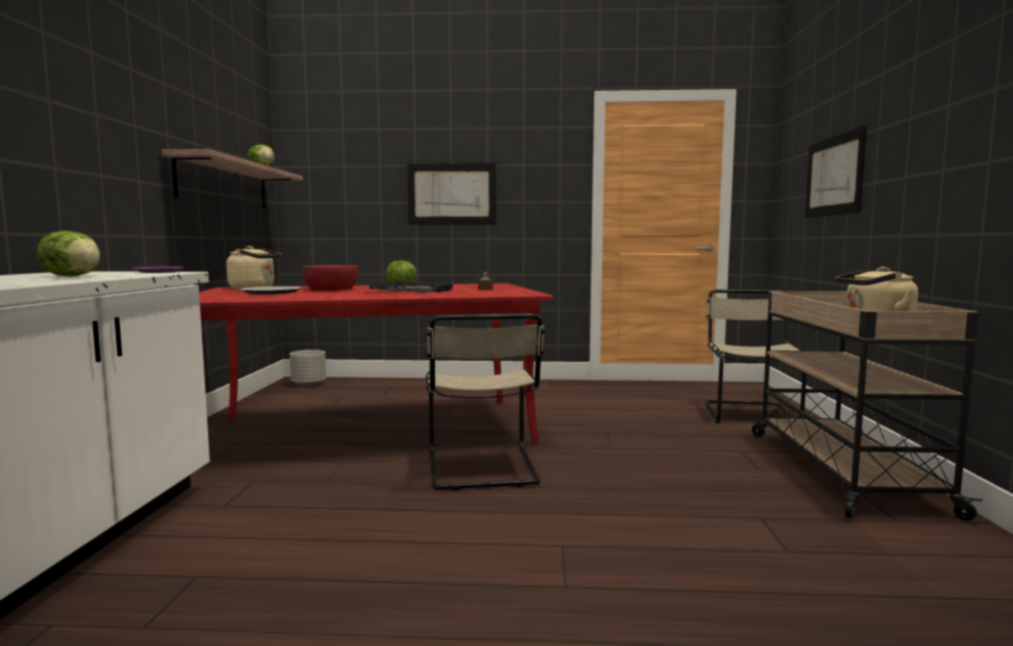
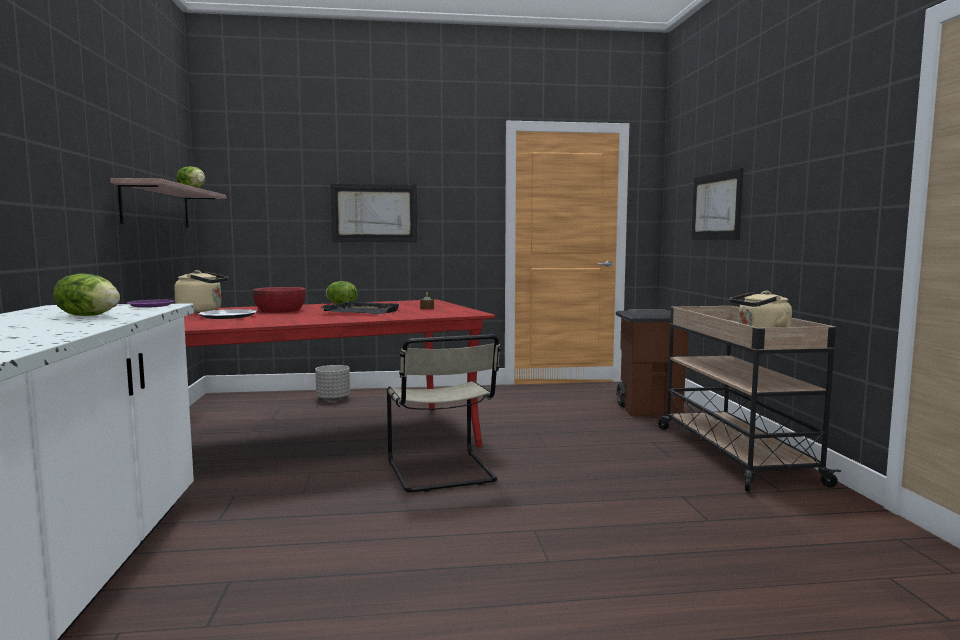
camera: 10 degrees left, 0 degrees up
(308, 384) = (235, 399): grey planter -> grey planter (333, 399)
(749, 413) = (650, 409): beige chair -> brown trash can

